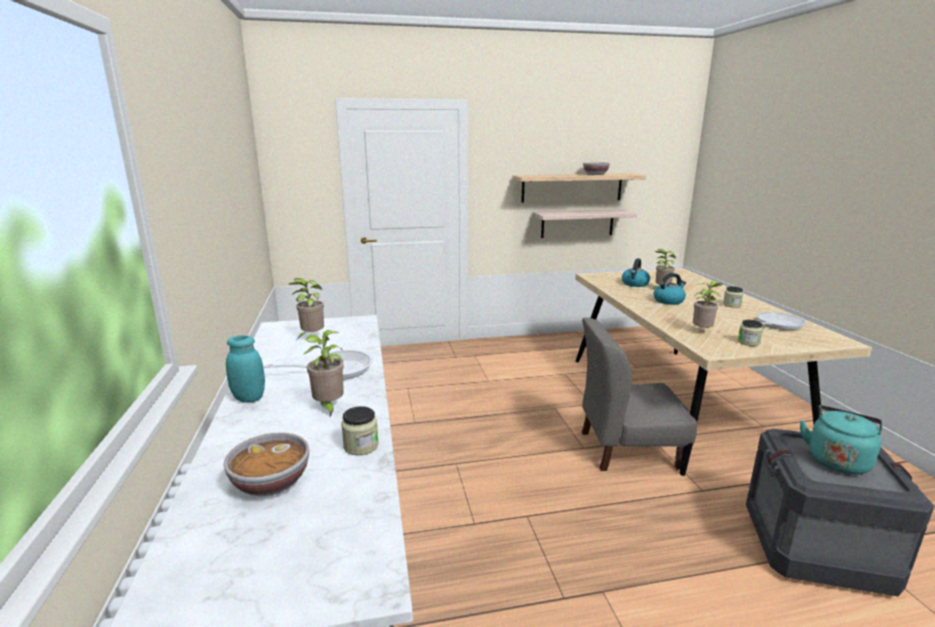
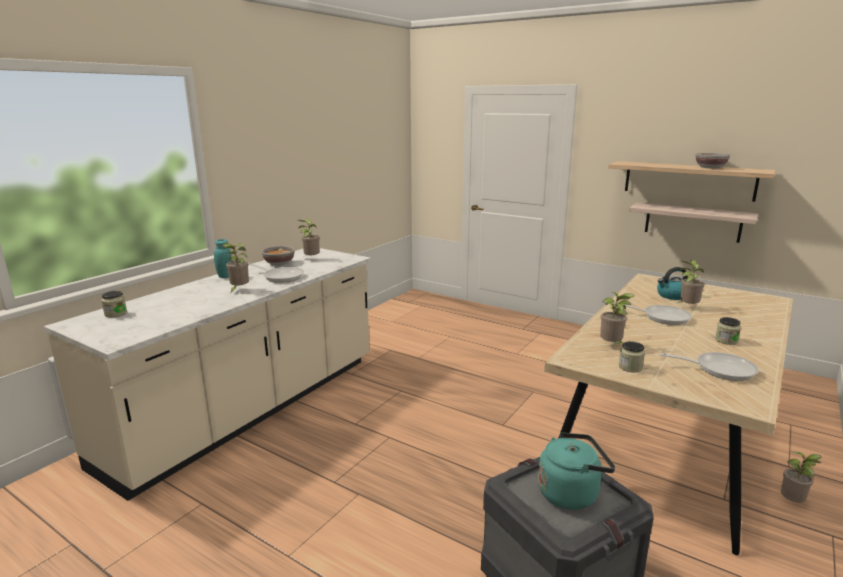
camera: 45 degrees right, 0 degrees up
(271, 483) = (162, 306): bowl -> bowl (279, 263)
(361, 446) = (212, 307): jar -> jar (116, 314)
(627, 449) = (536, 442): grey chair -> none
(669, 301) = (661, 317): kettle -> frying pan
(784, 409) = (793, 503): none -> potted plant

